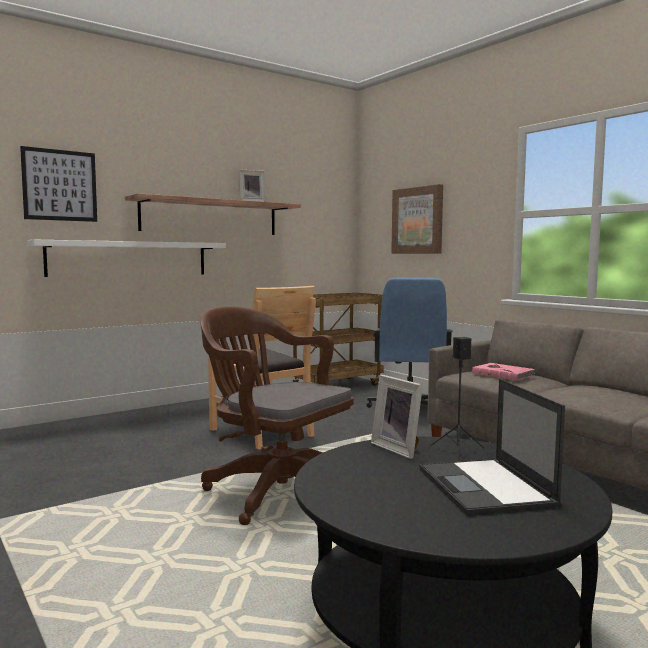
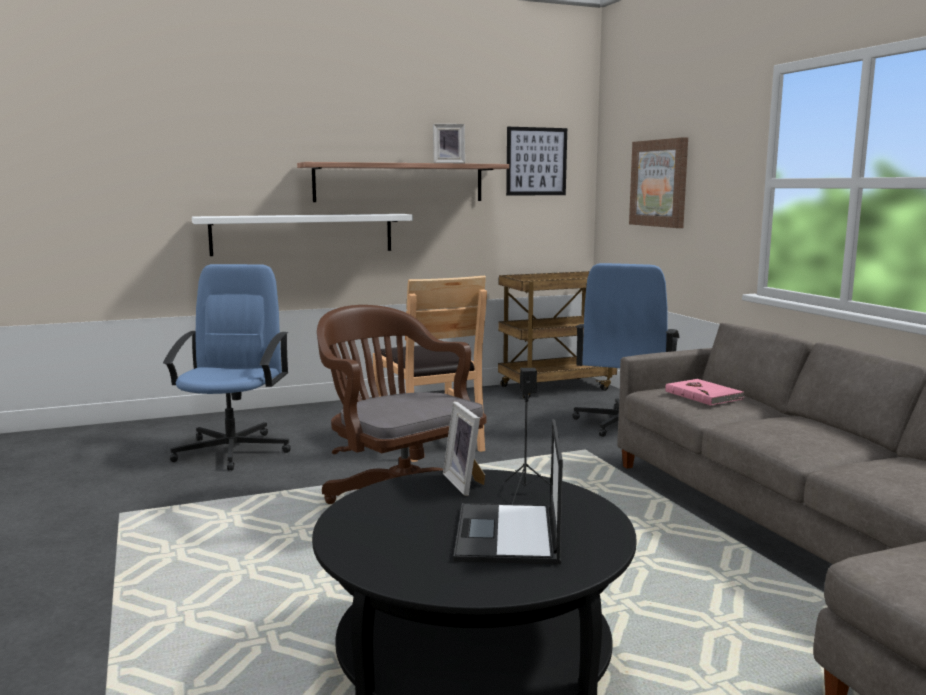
camera: 15 degrees right, 5 degrees up
(60, 185) = (225, 154): picture -> picture (536, 161)
(84, 453) = (233, 450): none -> blue office chair

